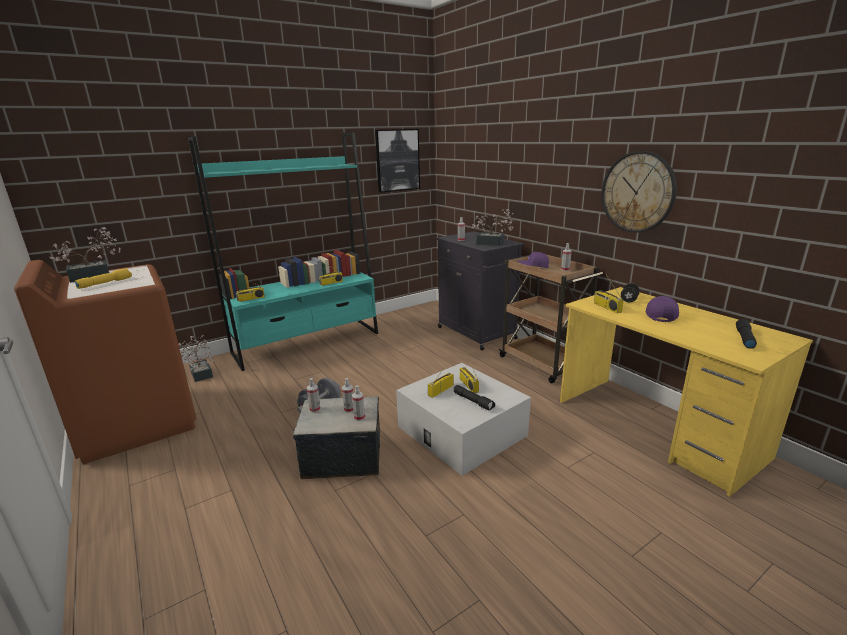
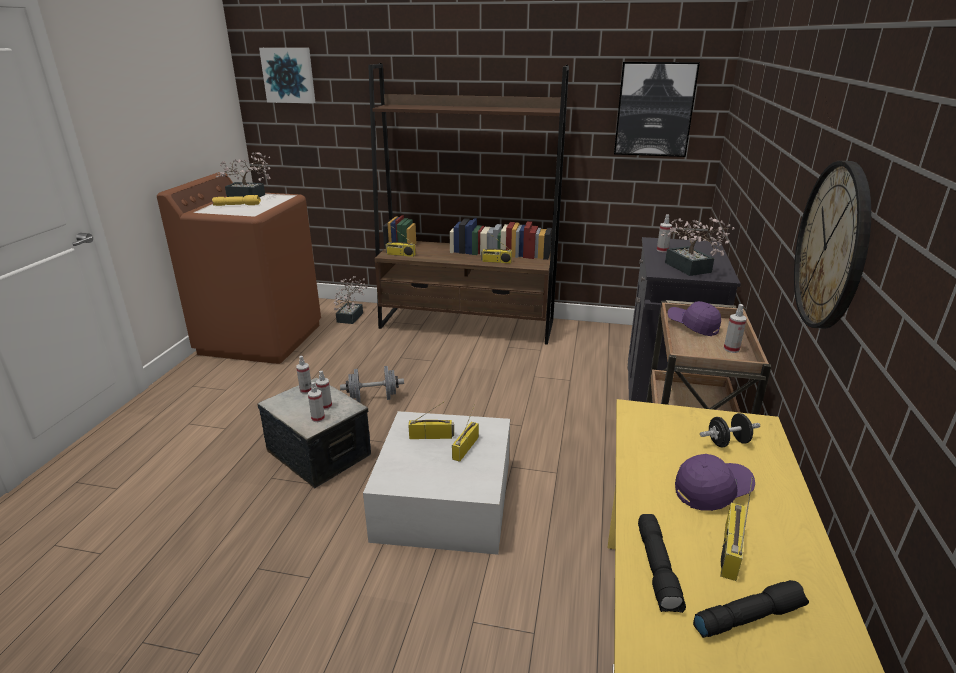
camera: 45 degrees right, 5 degrees up
(77, 152) = (289, 75): none -> picture
(307, 343) = (467, 324): turquoise bookcase -> brown bookcase
(473, 401) = (435, 468): black flashlight -> black flashlight (658, 569)
(606, 307) = (658, 433): radio -> radio (729, 549)

